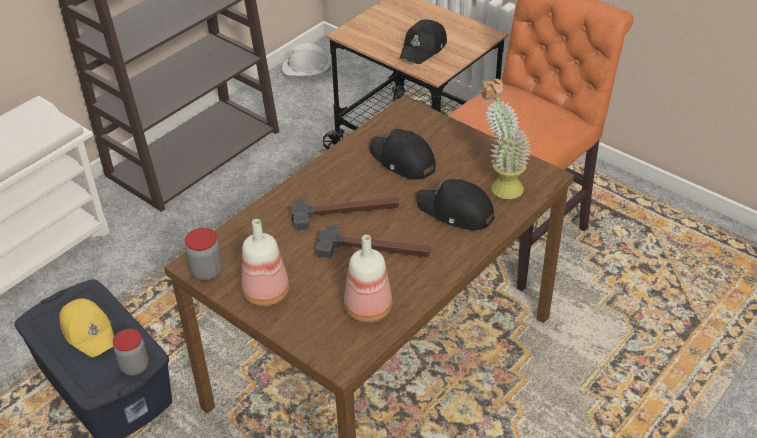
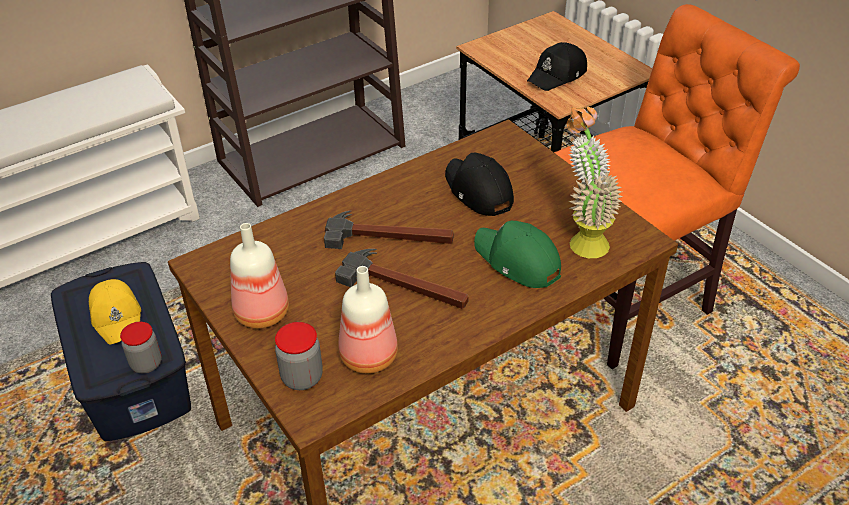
camera: 15 degrees right, 0 degrees up
(207, 272) = (209, 275): jar -> jar (302, 377)
(306, 74) = (454, 92): white hard hat -> none
(455, 212) = (517, 261): black cap -> green cap

